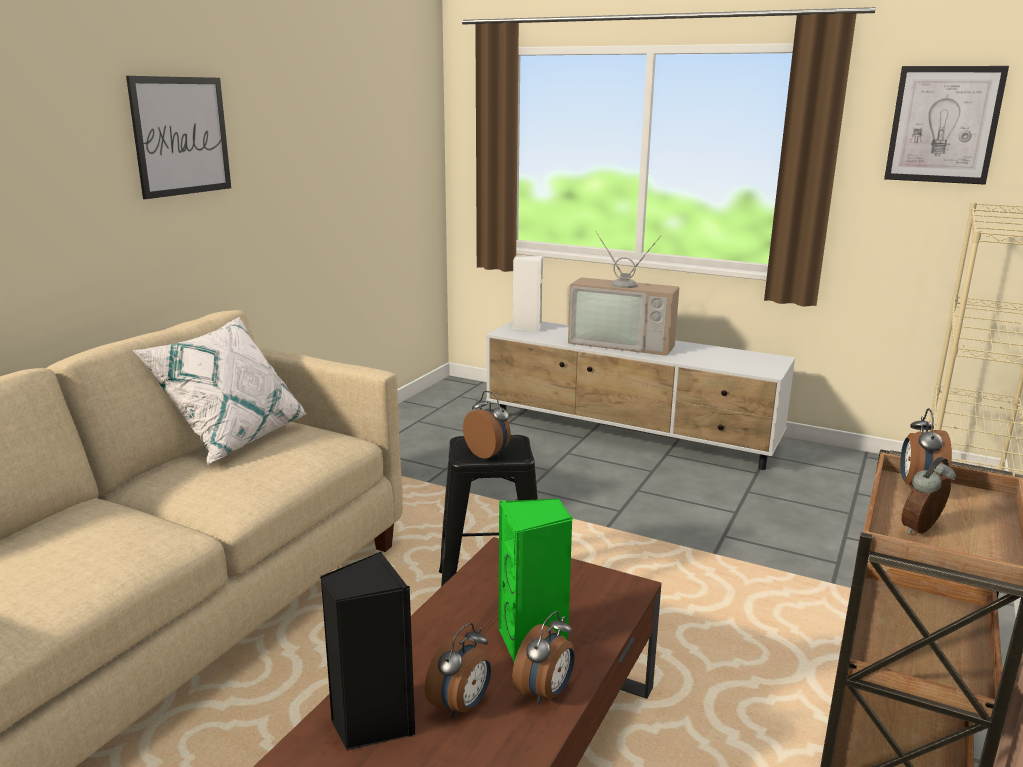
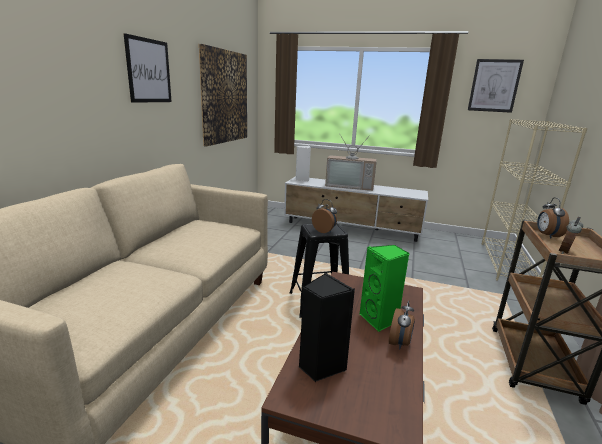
camera: 10 degrees left, 0 degrees up
(234, 437) = (185, 228): white pillow -> none
(359, 163) = (224, 97): none -> picture
(462, 705) = (362, 353): alarm clock -> none

